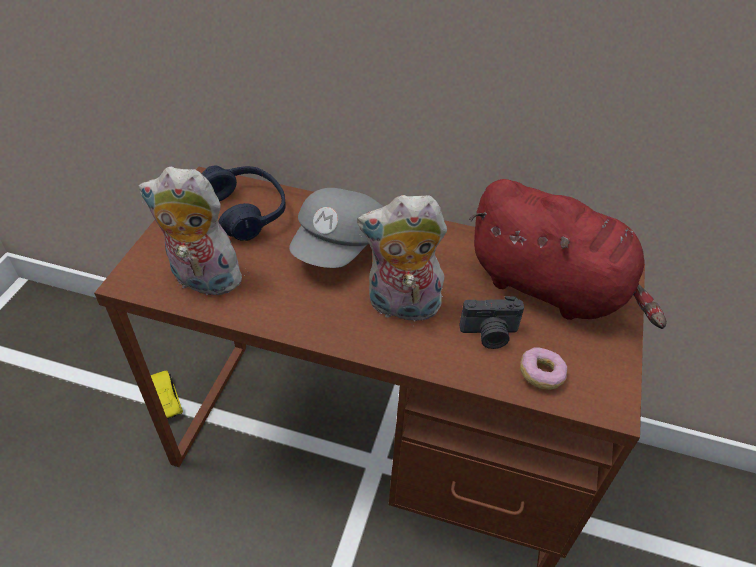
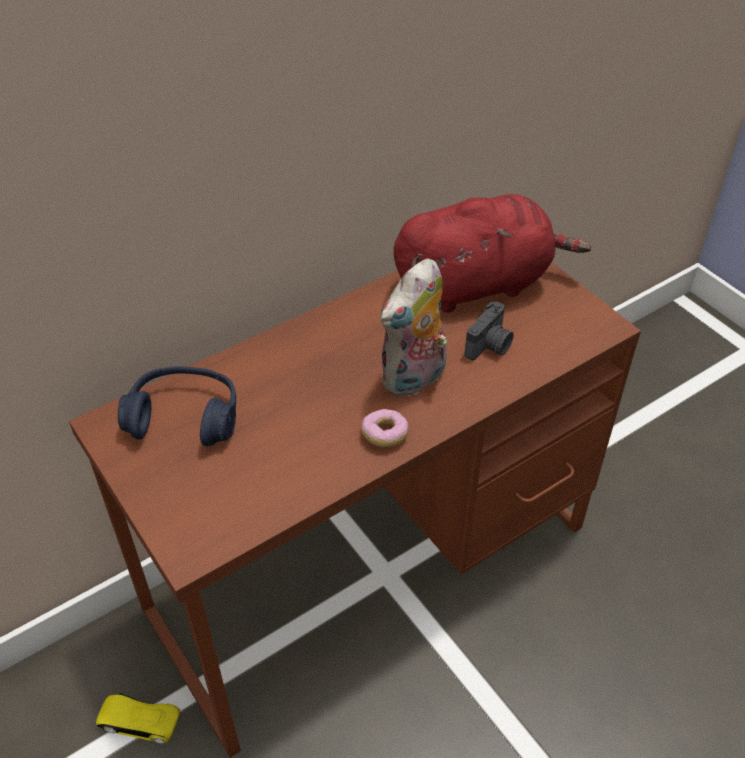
camera: 50 degrees left, 0 degrees up
(202, 281) = (248, 496): plush toy -> none
(342, 246) = (306, 376): grey cap -> none
(541, 374) = (551, 343): donut -> donut (385, 435)

